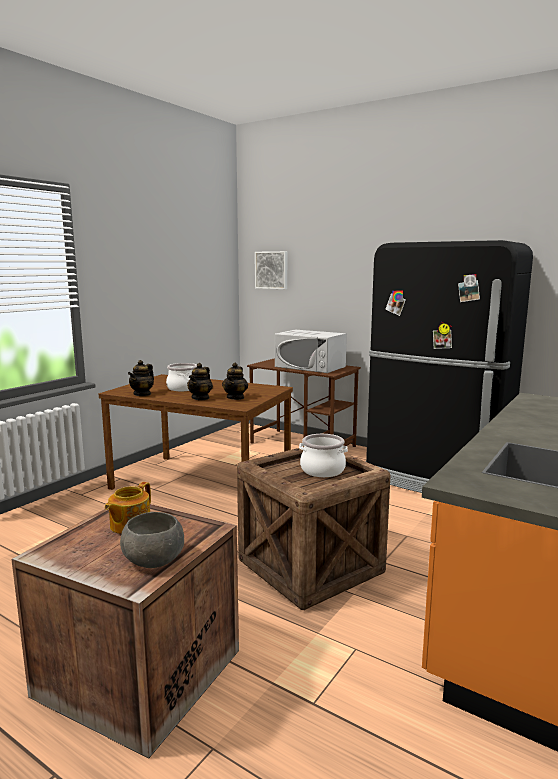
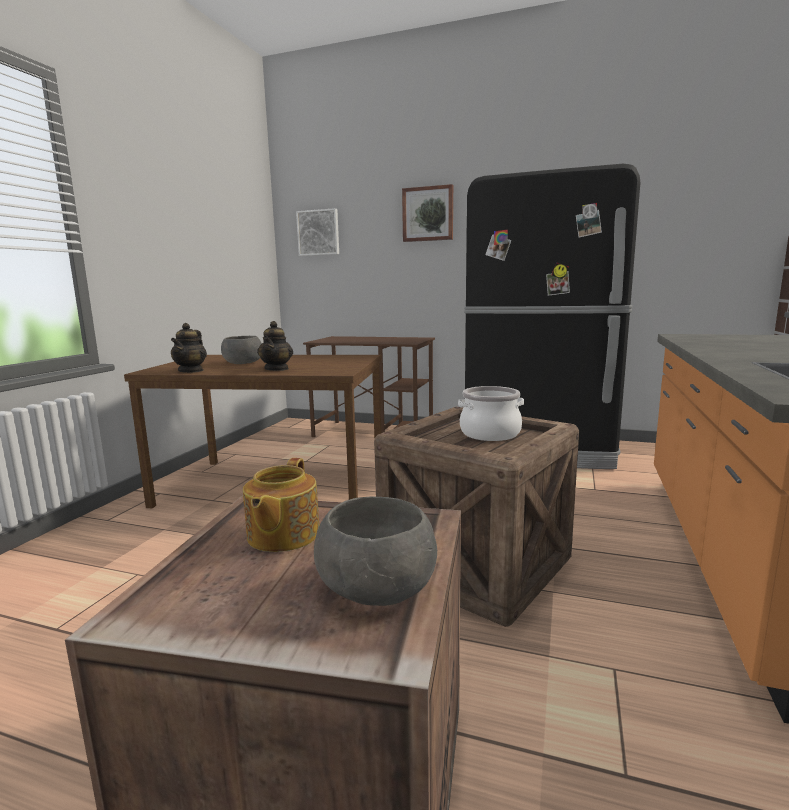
camera: 15 degrees left, 0 degrees up
(182, 388) = (242, 363): cooking pot -> grey bowl
(235, 397) = (323, 366): teapot -> none
(310, 366) = (379, 340): white microwave -> none
(360, 260) = (428, 214): none -> picture

